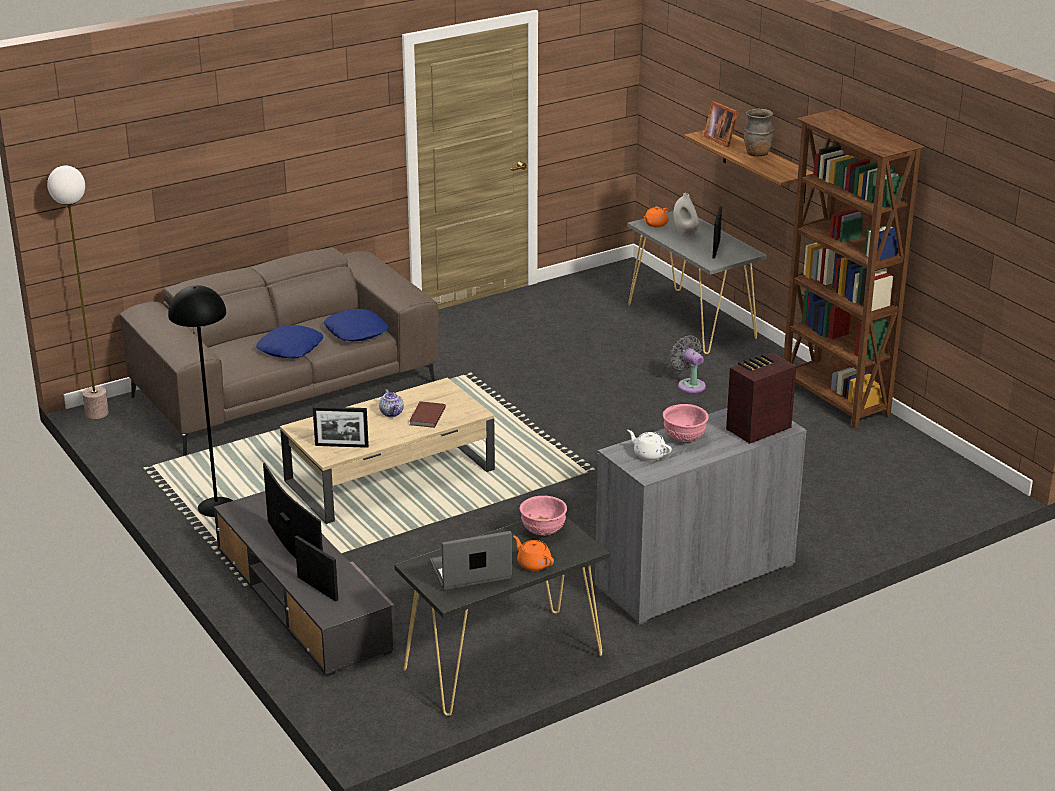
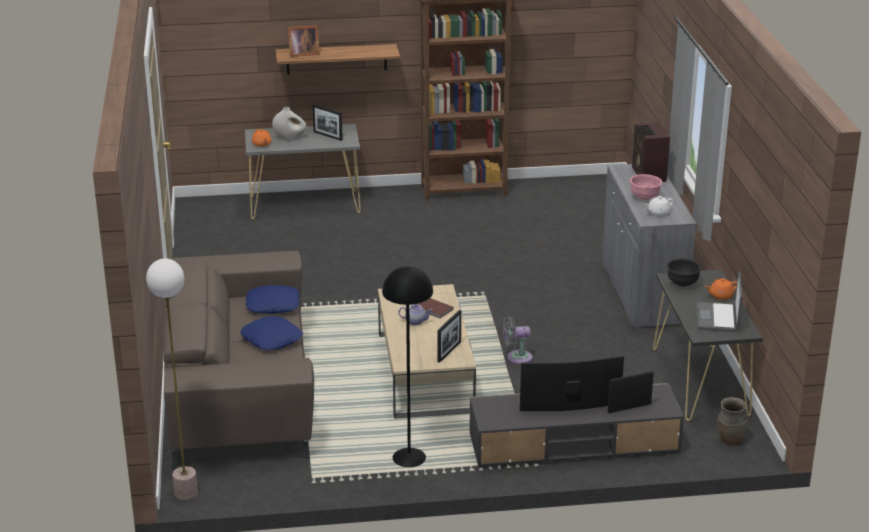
camera: 65 degrees left, 0 degrees up
(543, 531) = (682, 283): pink bowl -> black bowl
(689, 385) = (397, 230): grey fan -> grey fan (516, 357)
(756, 154) = (342, 50): brown vase -> brown vase (730, 440)

